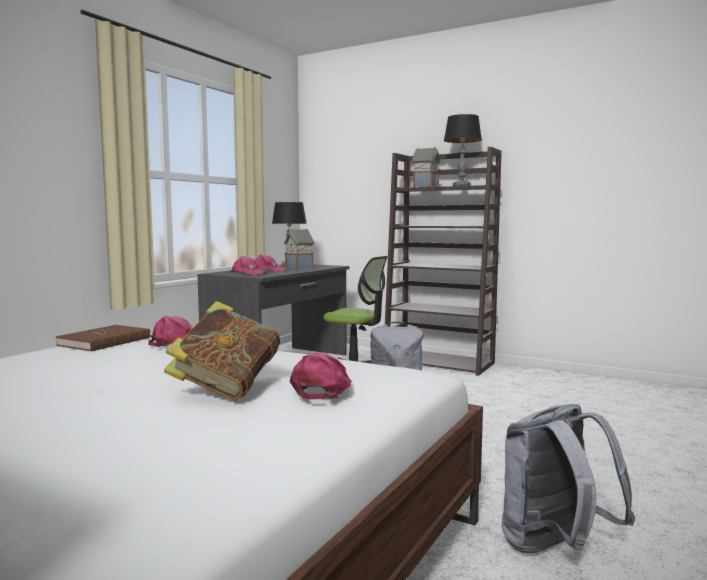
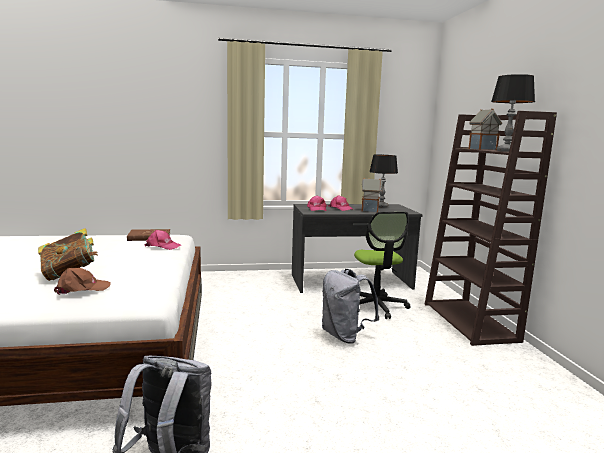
camera: 50 degrees right, 5 degrees up
(323, 388) = (82, 289): pink cap -> brown cap

